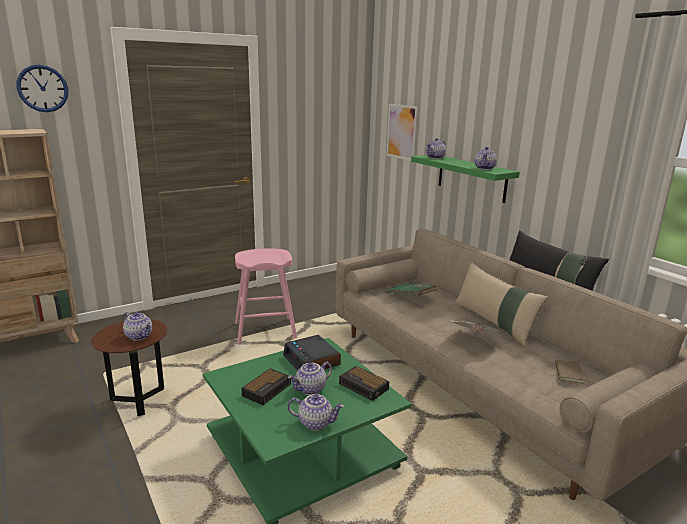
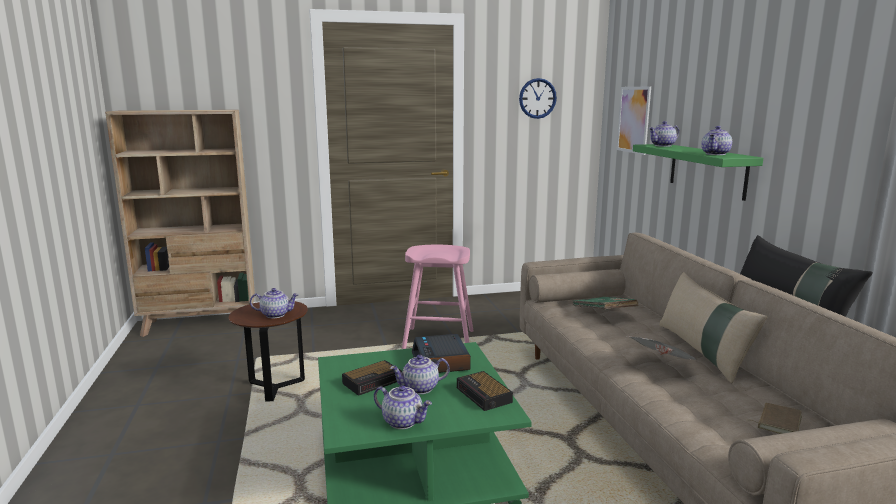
camera: 20 degrees right, 5 degrees down
(42, 88) = (242, 71): wall clock -> wall clock (537, 98)
(139, 336) = (276, 314): teapot -> teapot turned 60 degrees counterclockwise

